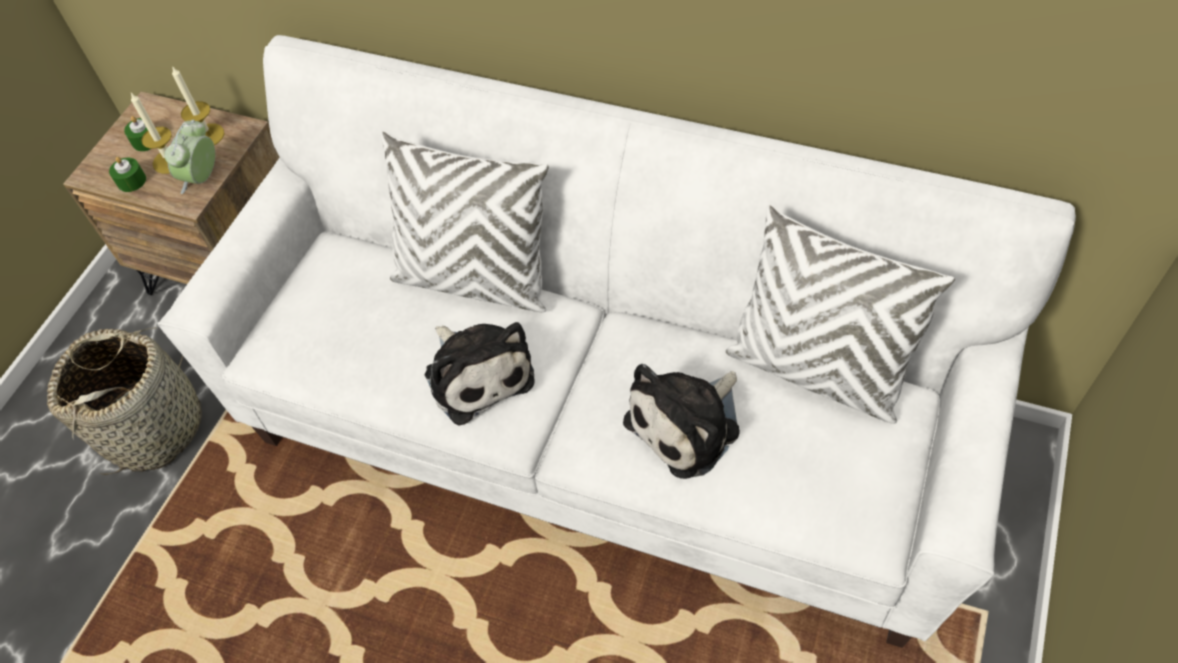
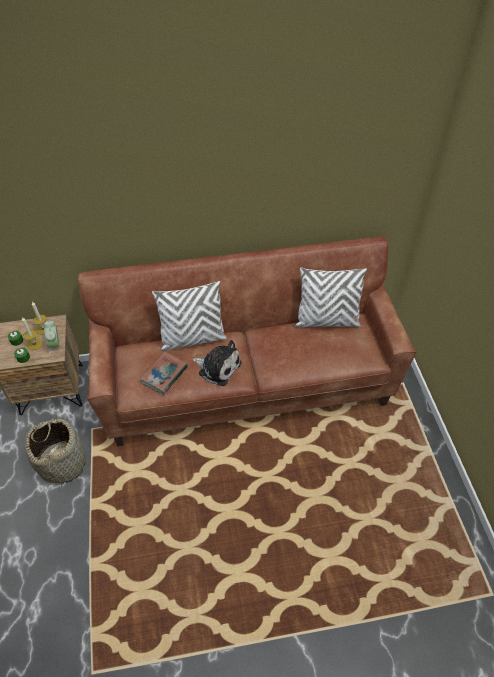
camera: 35 degrees left, 5 degrees down
(354, 338) = (164, 375): none -> book
(600, 433) = (246, 385): white sofa -> brown sofa
(688, 424) = (299, 352): plush toy -> none

